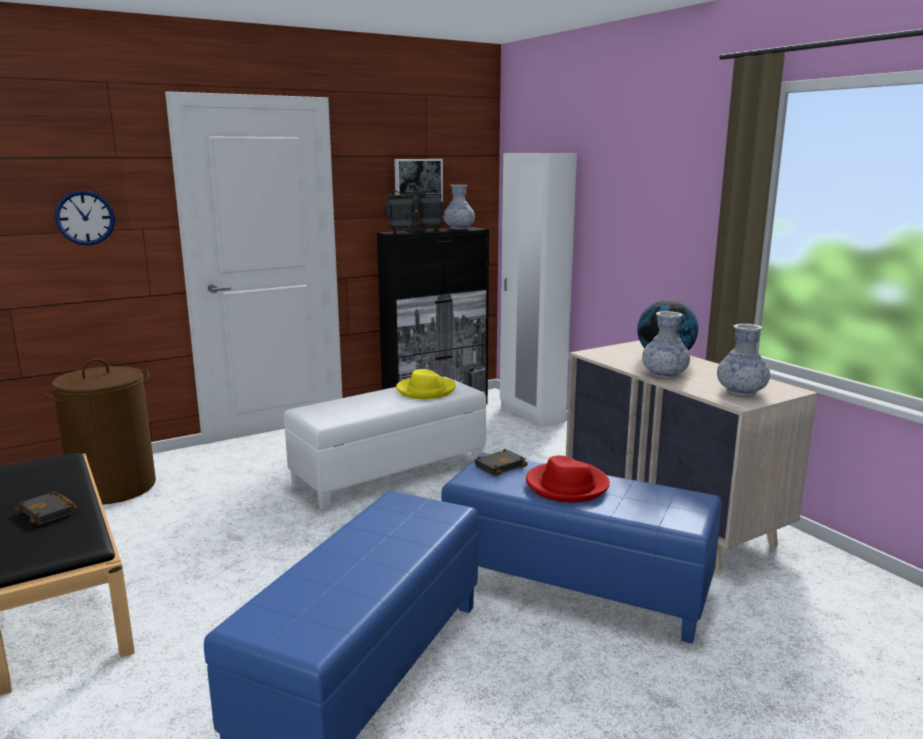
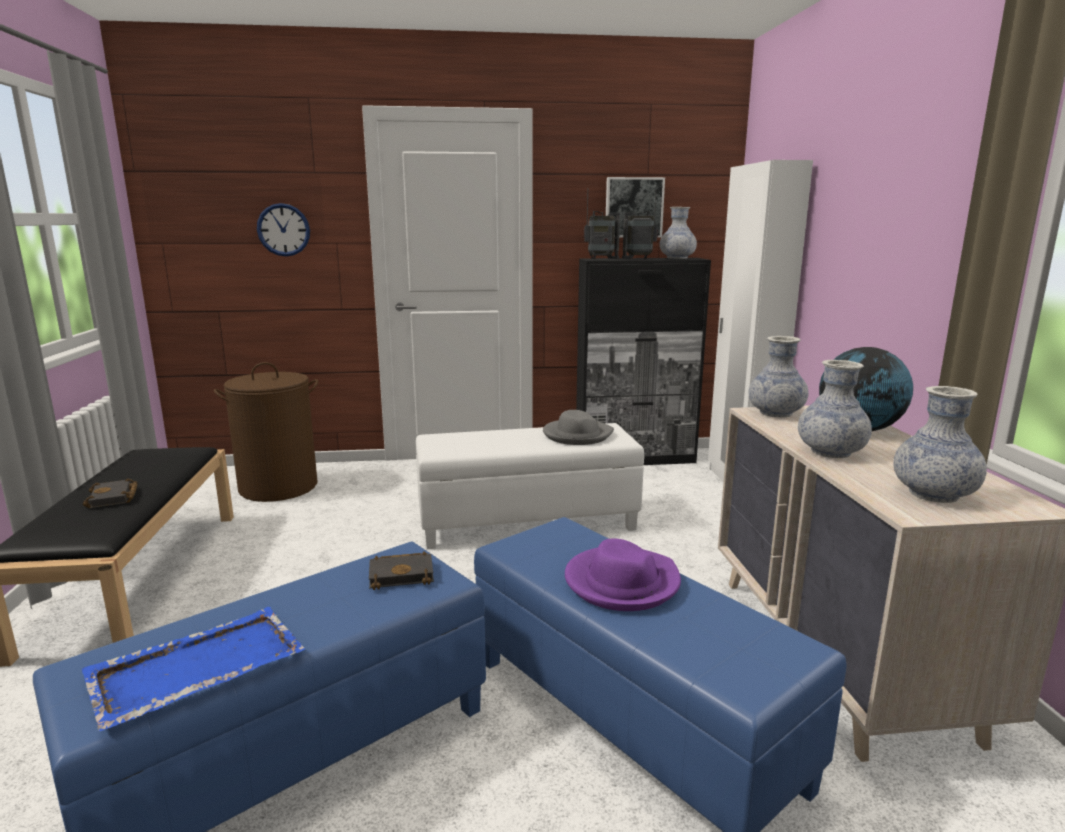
camera: 25 degrees right, 0 degrees up
(340, 600) = (195, 669): none -> blue tray
(426, 390) = (577, 435): yellow hat -> grey hat
(500, 466) = (565, 537): black book -> black book (403, 574)
(567, 485) = (621, 582): red hat -> purple hat
(604, 352) = (775, 413): none -> vase

